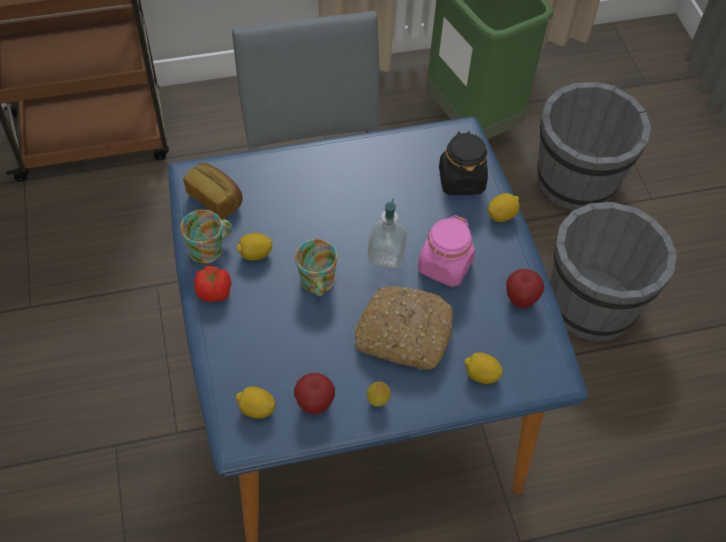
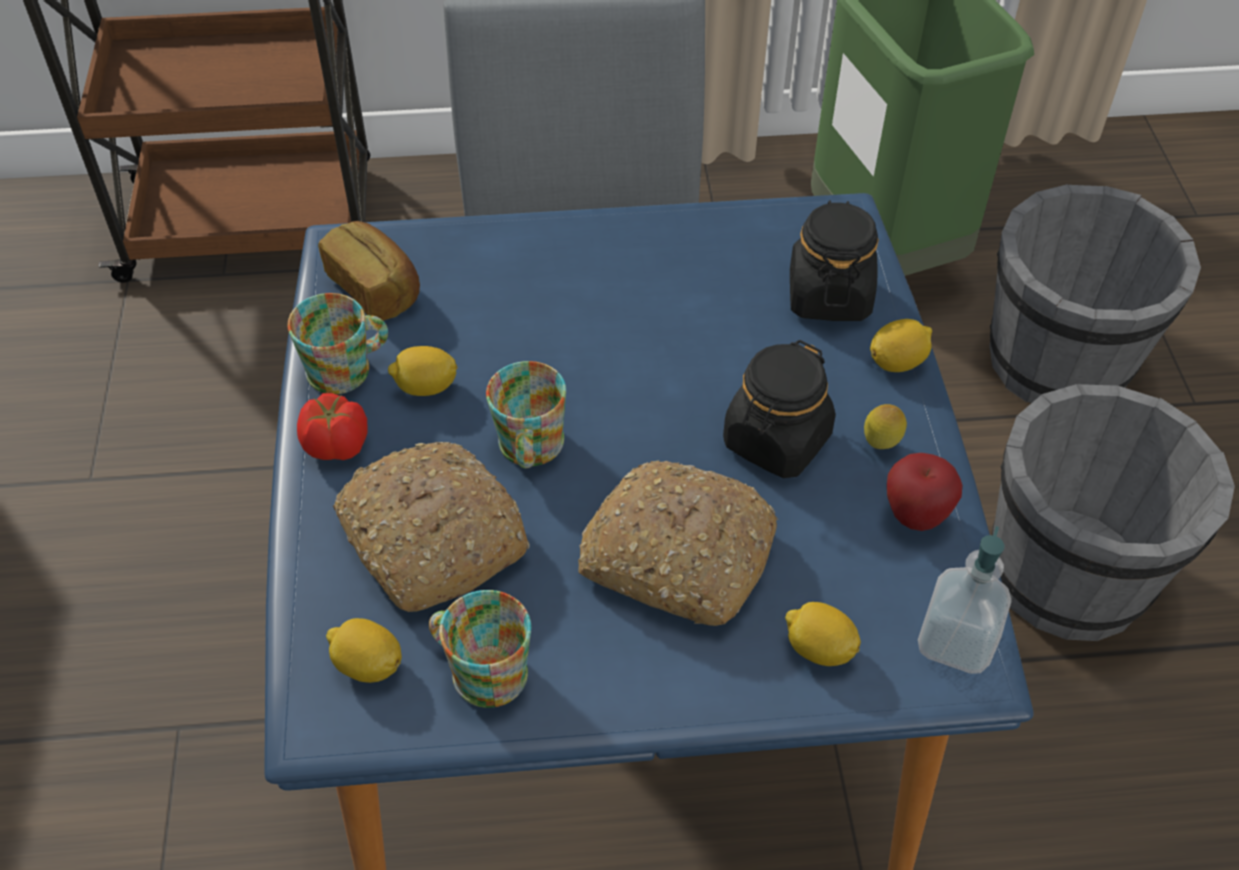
camera: 10 degrees right, 5 degrees down
(274, 338) = (429, 538): none -> bread
(314, 404) = (481, 668): apple -> mug
(377, 401) = (605, 677): lemon -> lemon (880, 445)
(386, 255) = (667, 411): soap dispenser -> soap dispenser (956, 641)
(445, 266) = (776, 441): pink jar -> black jar

